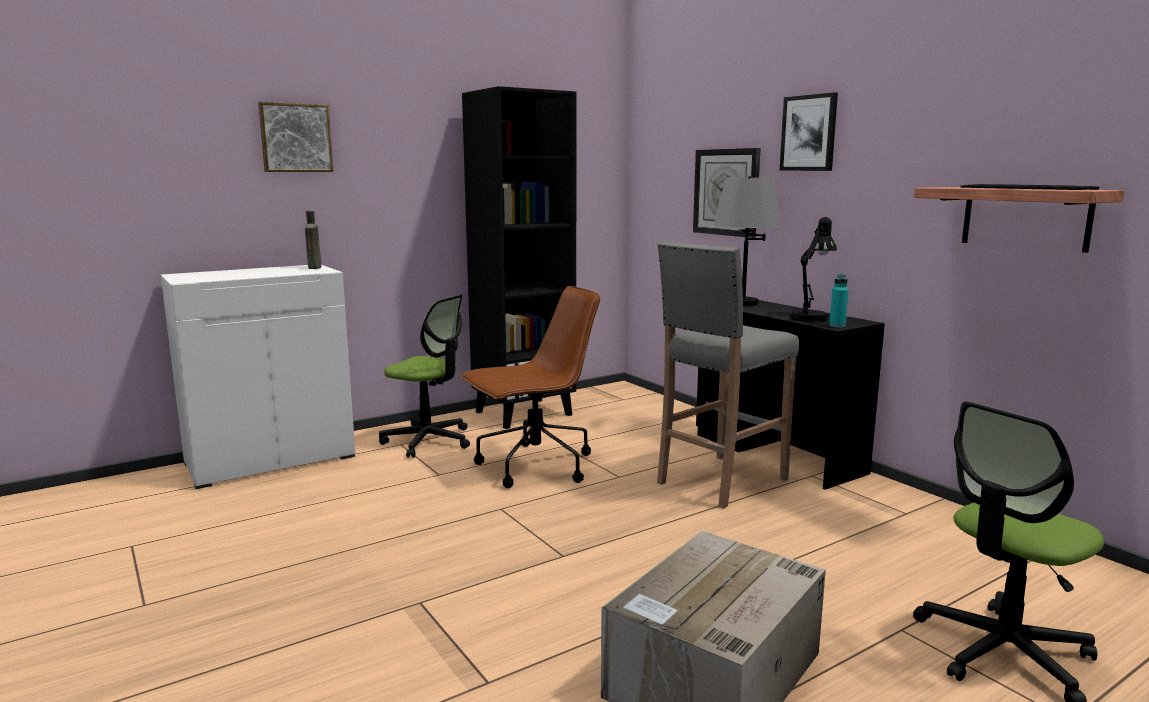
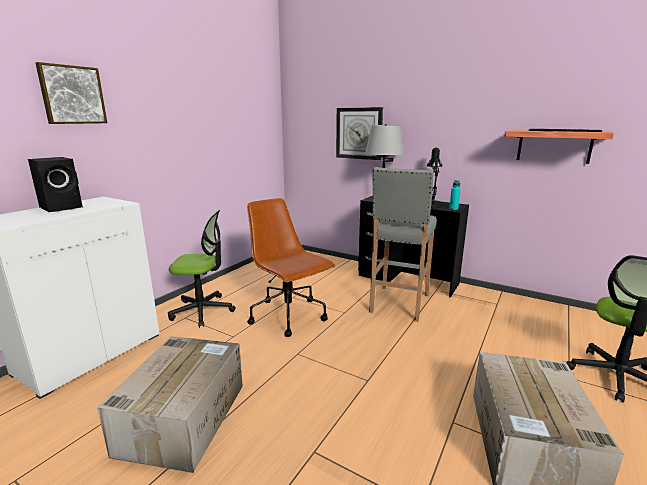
camera: 25 degrees left, 5 degrees up
(262, 270) = (63, 207): none -> black speaker
(314, 267) = (106, 200): brown bottle -> none
(314, 536) = (184, 416): none -> cardboard box
(524, 413) = (248, 278): black bookcase -> none
(534, 467) = (289, 316): brown office chair -> brown office chair turned 75 degrees counterclockwise
(809, 133) = (417, 99): picture -> none

